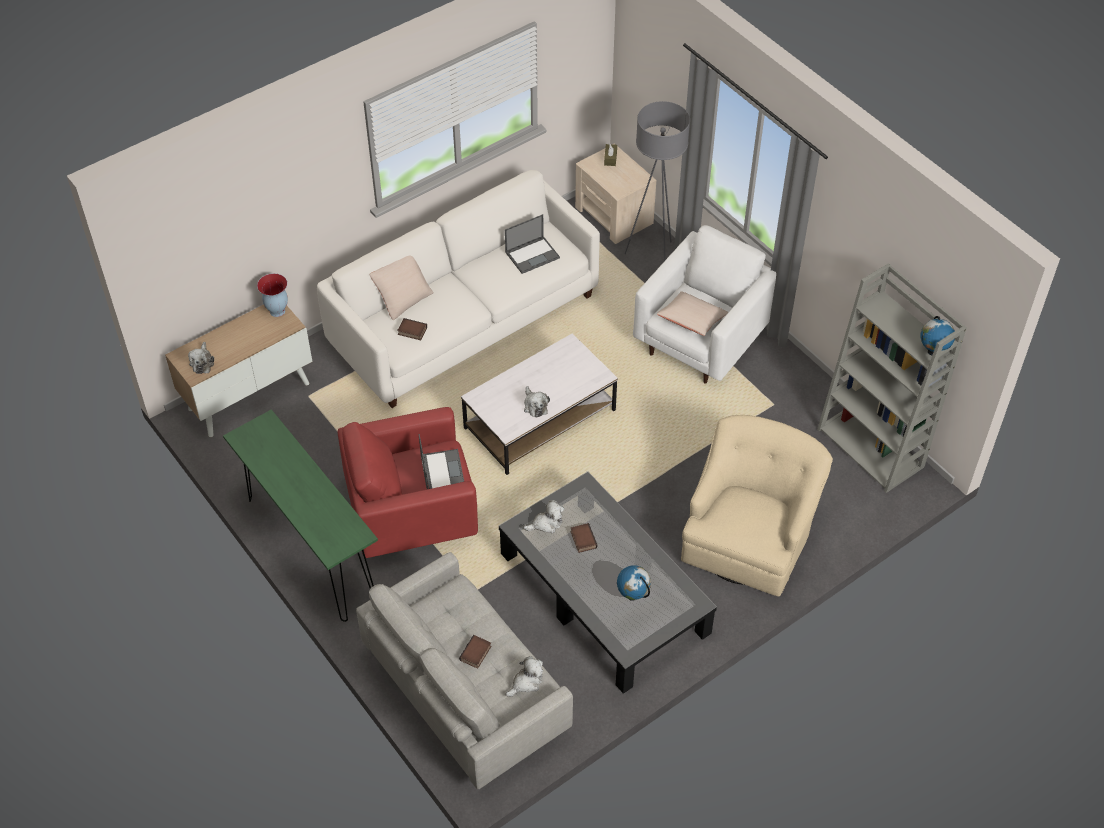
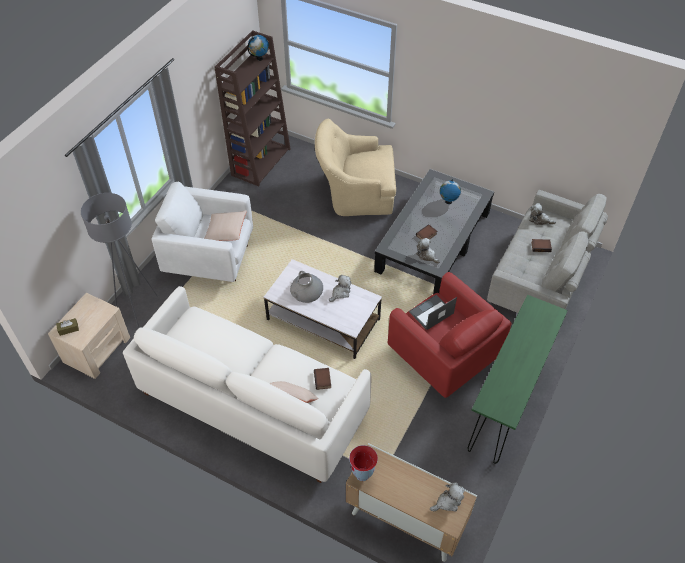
camera: 115 degrees left, 0 degrees up
(533, 255) = (205, 335): laptop -> none
(559, 375) = (306, 289): none -> grey vase
(871, 448) = (261, 161): grey bookcase -> brown bookcase

